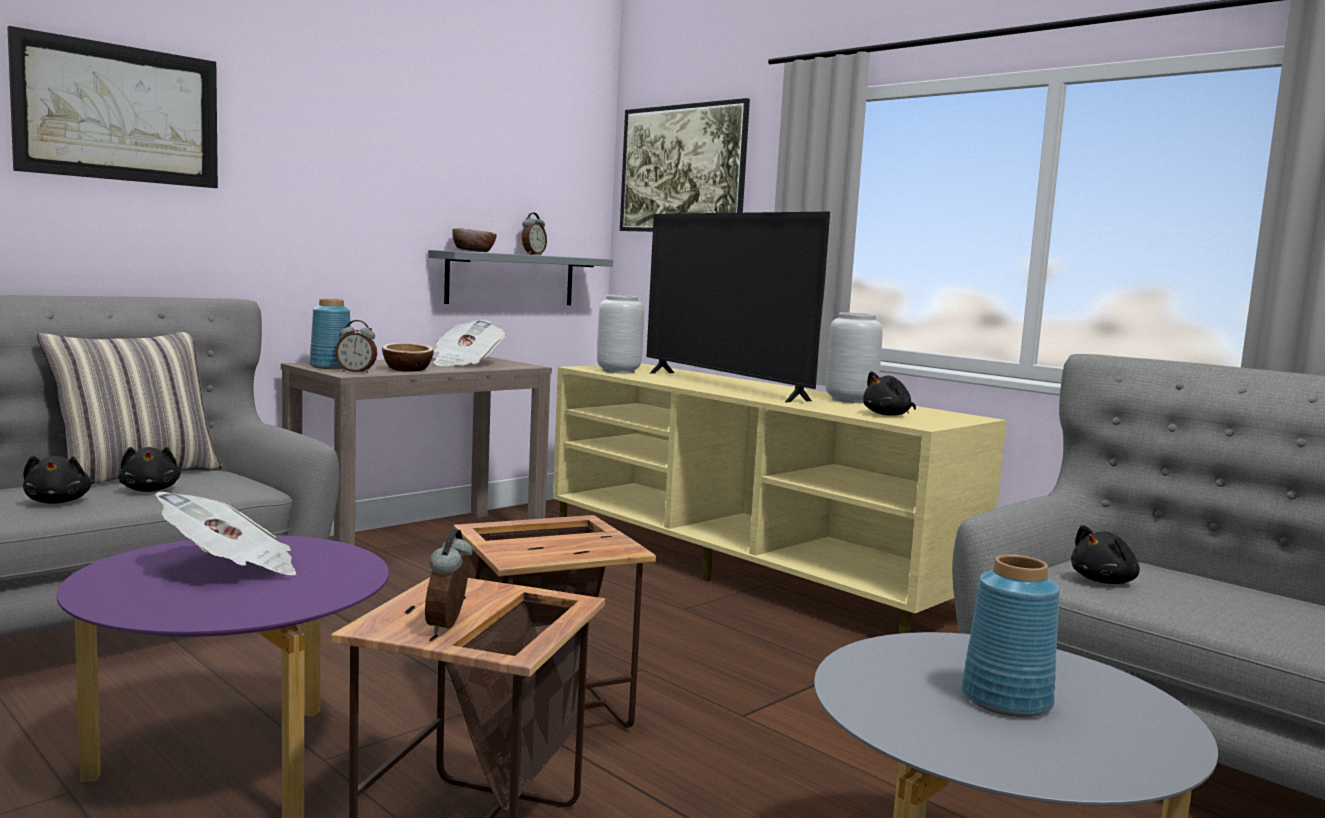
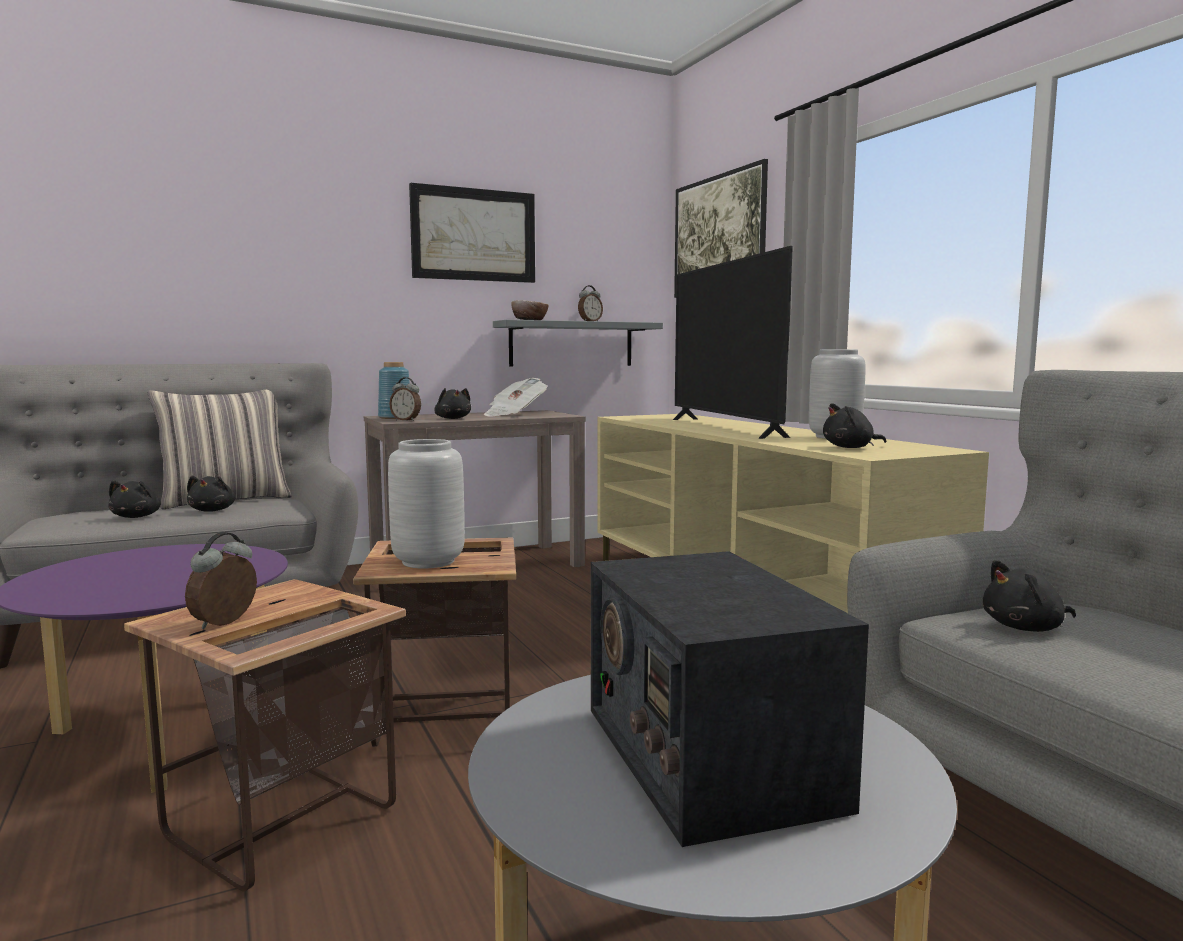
camera: 20 degrees right, 0 degrees up
(118, 113) = (227, 223): picture -> picture (473, 235)
(232, 569) = (159, 568): newspaper -> none
(407, 369) = (453, 418): bowl -> black plush toy
(618, 371) = (646, 418): grey vase -> grey vase (429, 561)
(1008, 700) = (706, 754): blue vase -> radio

